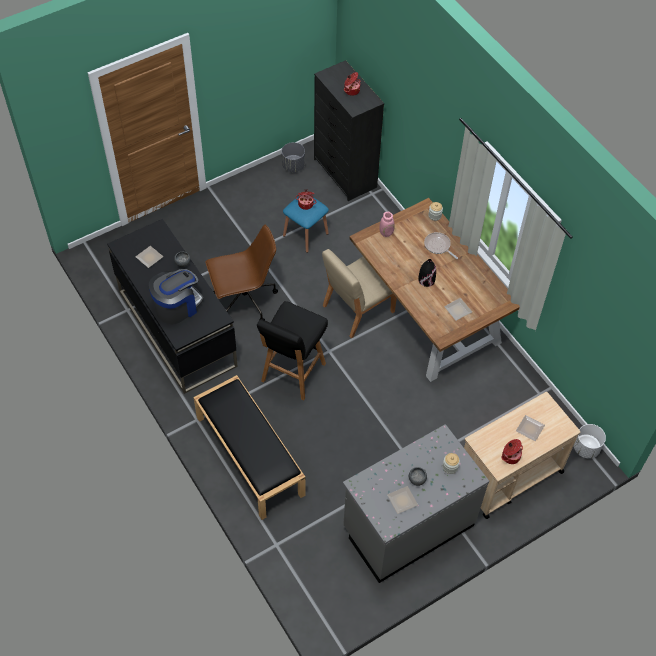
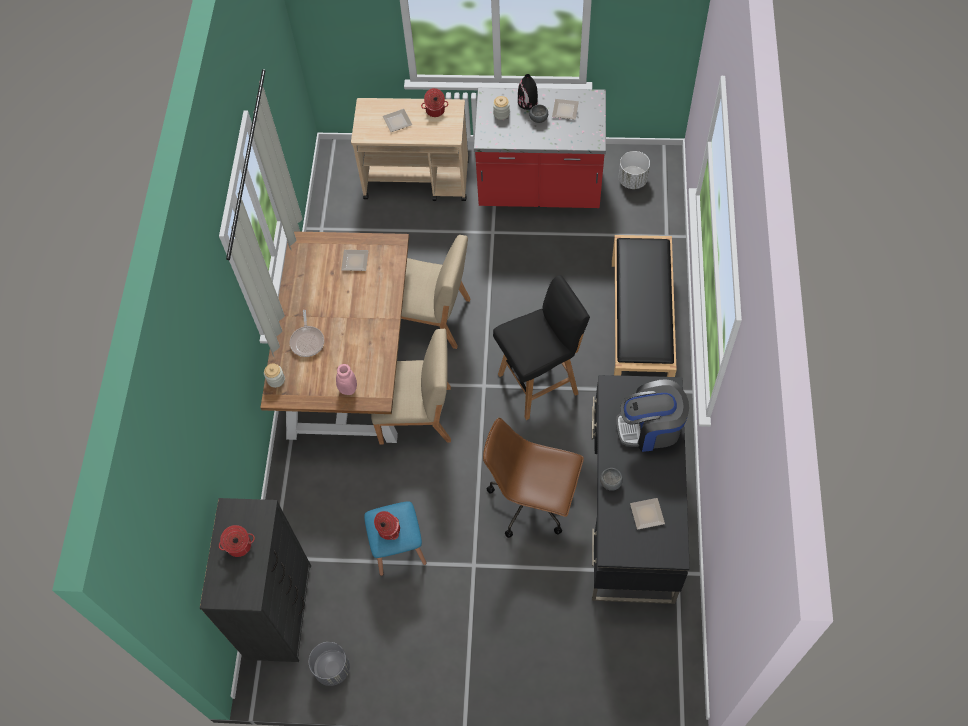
camera: 140 degrees left, 5 degrees up
(402, 375) = (432, 318): none -> beige chair
(407, 526) = (539, 189): grey counter -> red counter
(426, 280) = (355, 310): black vase -> black vase (527, 102)
(586, 448) = (330, 164): white planter -> white planter (633, 180)

